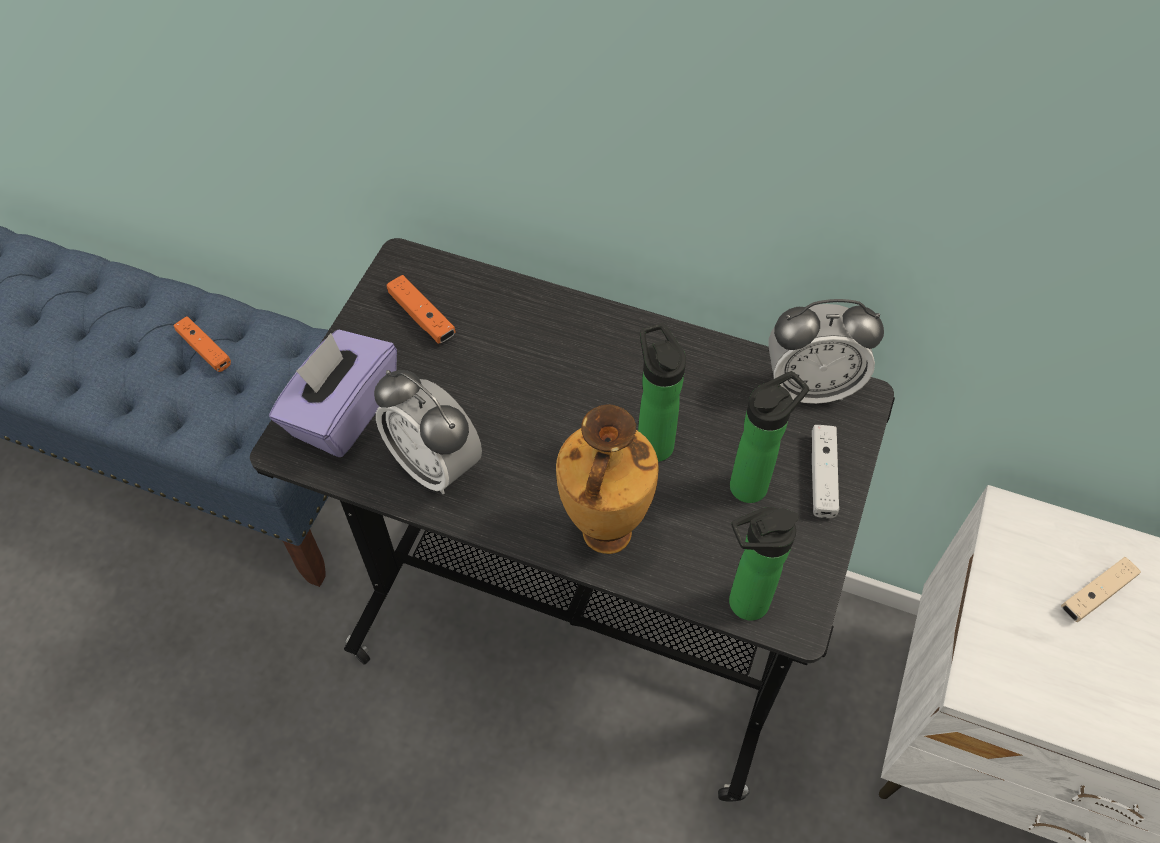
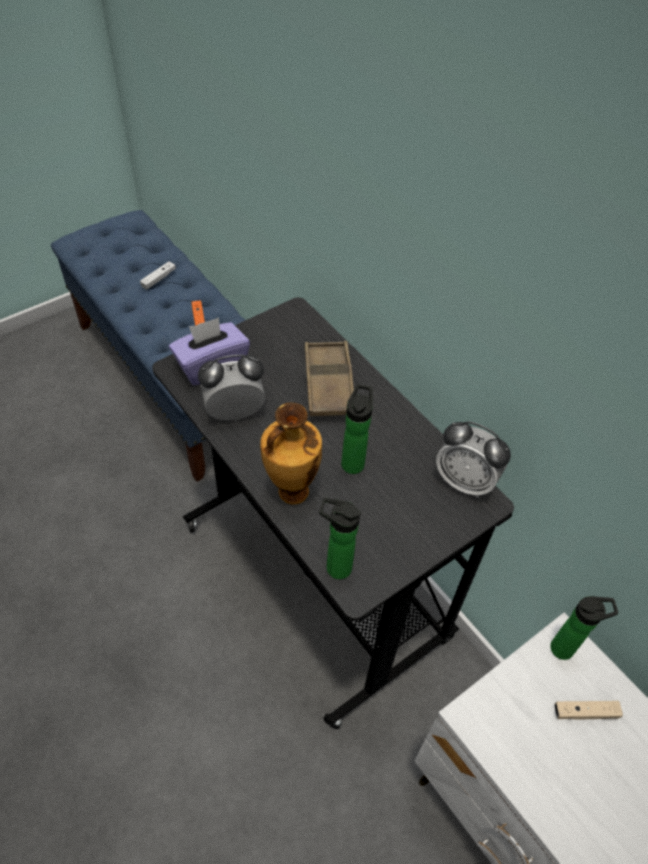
camera: 30 degrees right, 5 degrees down
(422, 317) = (284, 341): orange game controller -> none
(435, 465) = (234, 413): alarm clock -> alarm clock turned 90 degrees clockwise
(533, 347) = (328, 383): none -> brown tray
(753, 483) = (390, 512): bottle -> bottle (565, 648)
(822, 476) = (433, 530): white game controller -> white game controller (158, 279)

